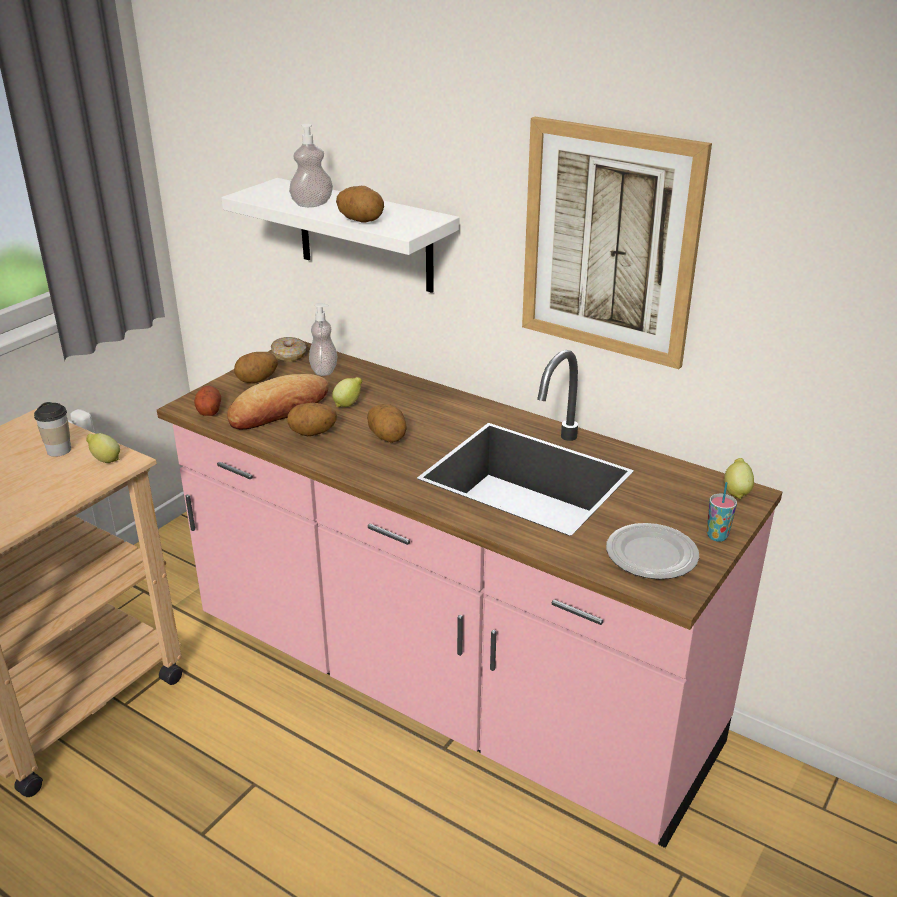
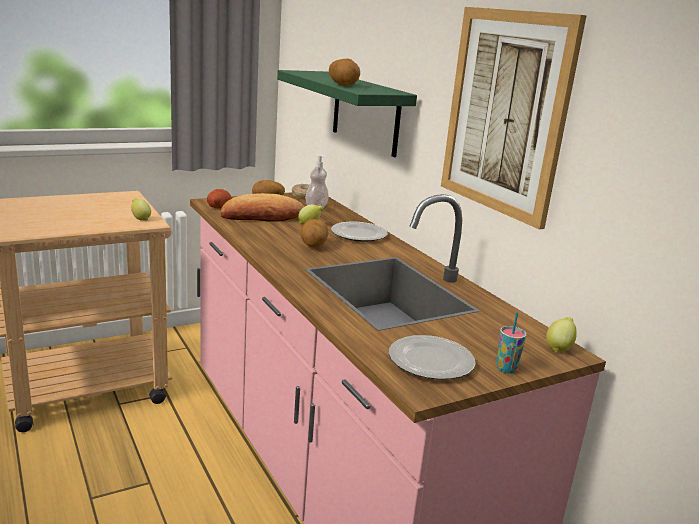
camera: 25 degrees right, 10 degrees down
(59, 450) = (122, 209): cup -> none
(312, 204) = (326, 78): soap dispenser -> none
(313, 434) = (266, 231): potato -> none
(365, 235) = (365, 113): white shelf -> green shelf
(417, 401) = (359, 235): none -> plate

